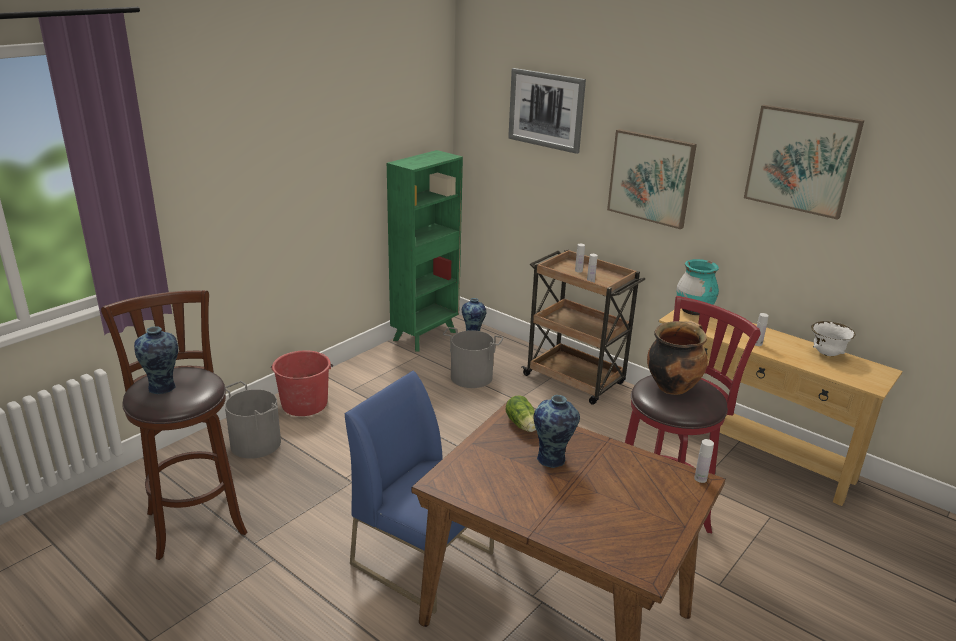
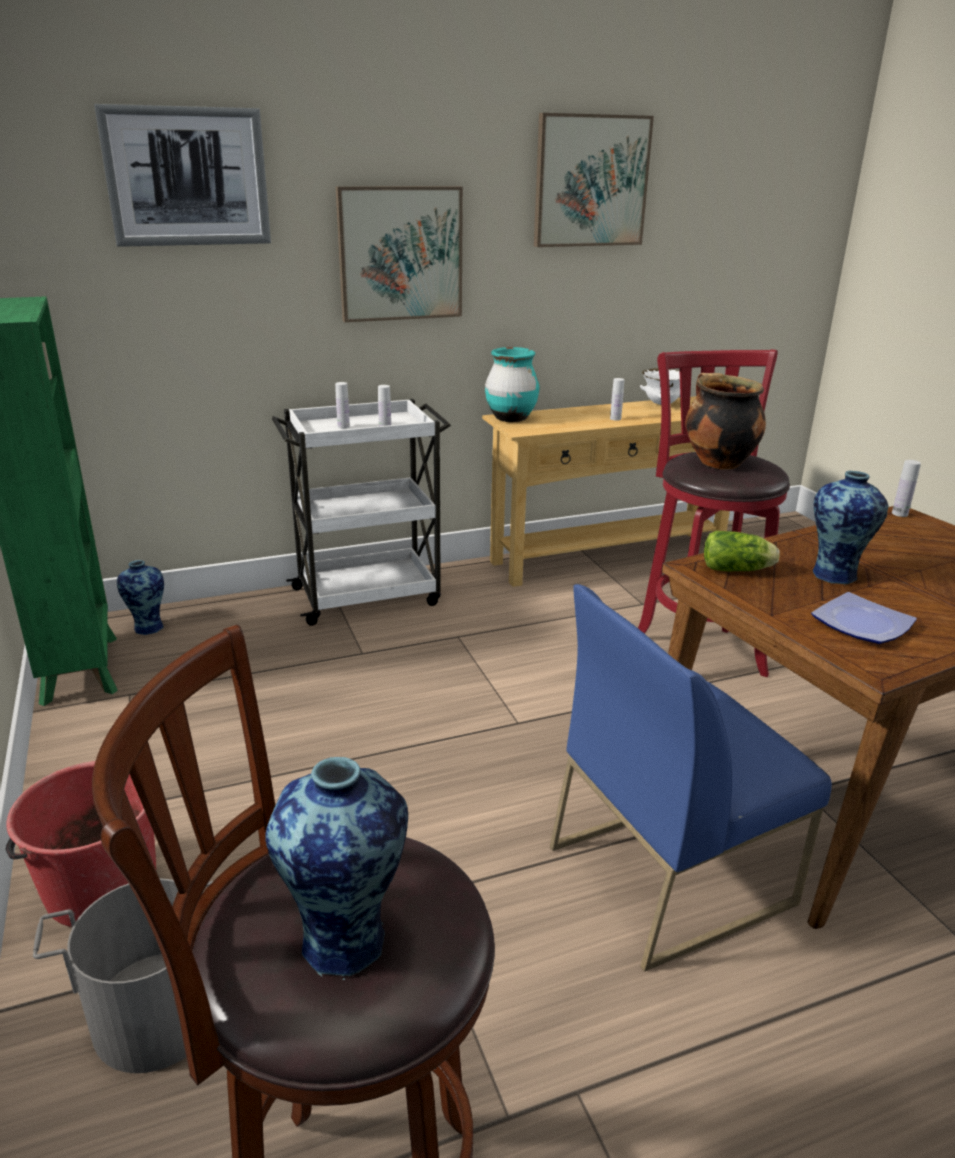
camera: 60 degrees left, 0 degrees up
(471, 377) = (259, 669): grey bucket -> none
(489, 474) = (863, 624): none -> plate
(575, 380) = (369, 596): brown cart -> white cart

